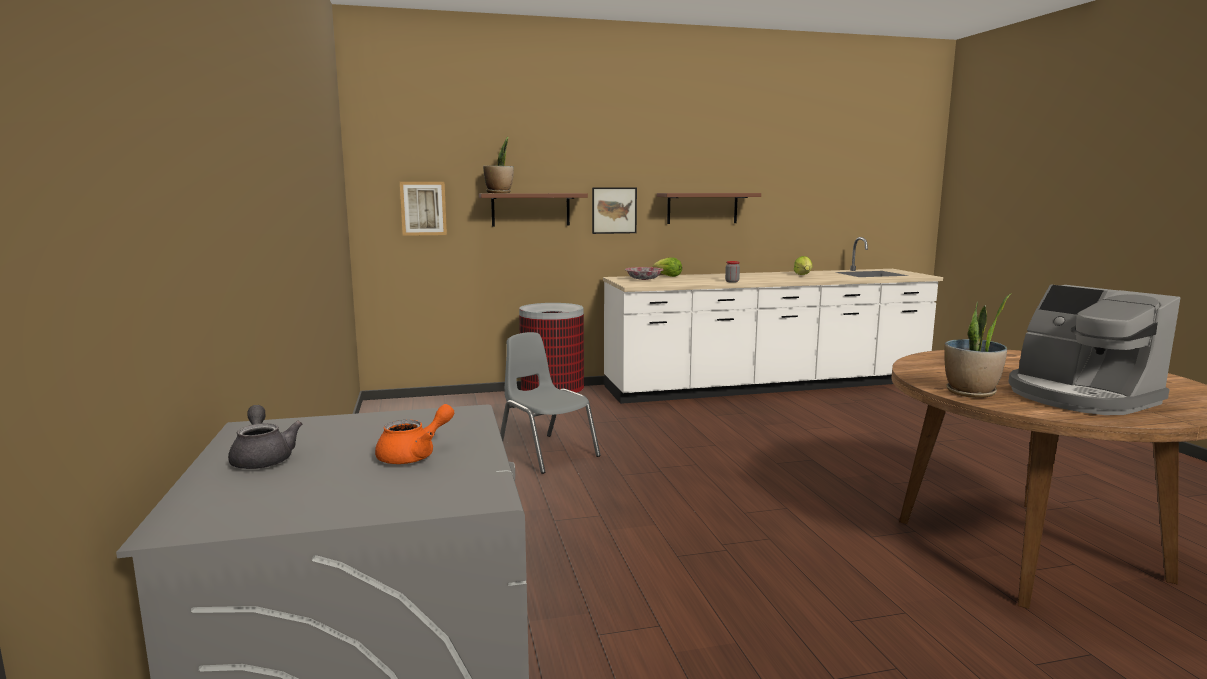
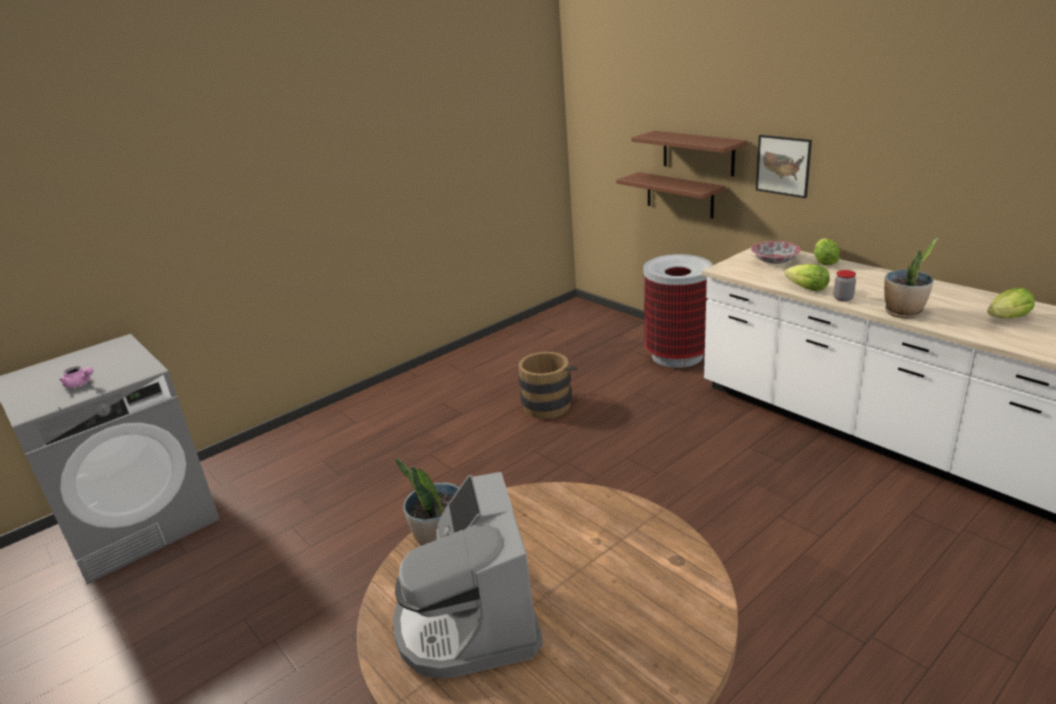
camera: 65 degrees right, 15 degrees up
(263, 458) = (78, 360): grey teapot -> none
(415, 455) = (80, 384): orange teapot -> pink teapot
(423, 208) = (613, 140): picture -> none
(499, 193) = (658, 135): potted plant -> potted plant (903, 312)
(547, 453) = (548, 403): grey chair -> brown bucket
(702, 208) = (901, 178): brown shelf -> brown shelf (679, 195)
(704, 282) = (807, 289): none -> lettuce
(1079, 397) = (469, 619): coffee machine -> coffee machine turned 45 degrees counterclockwise

